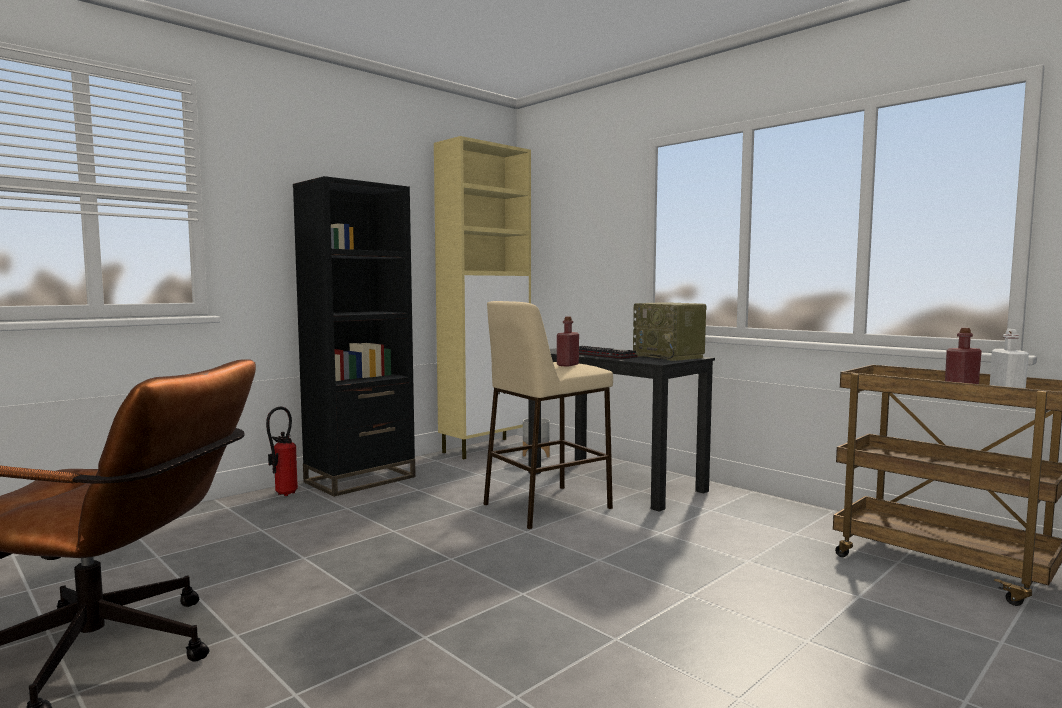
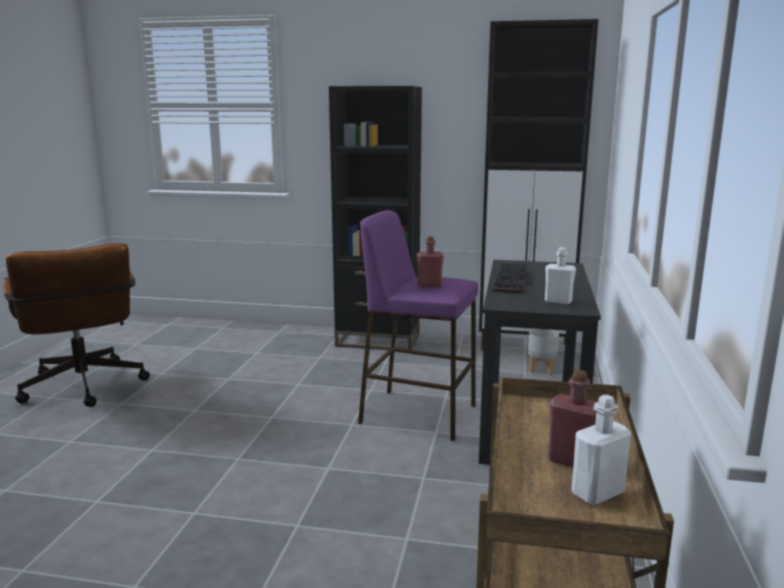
camera: 55 degrees right, 10 degrees up
(282, 494) = (318, 333): fire extinguisher -> none
(486, 448) = (525, 347): beige cabinet -> black cabinet
(546, 506) = (417, 414): beige stool -> purple stool
(669, 357) = (558, 301): radio -> white bottle

